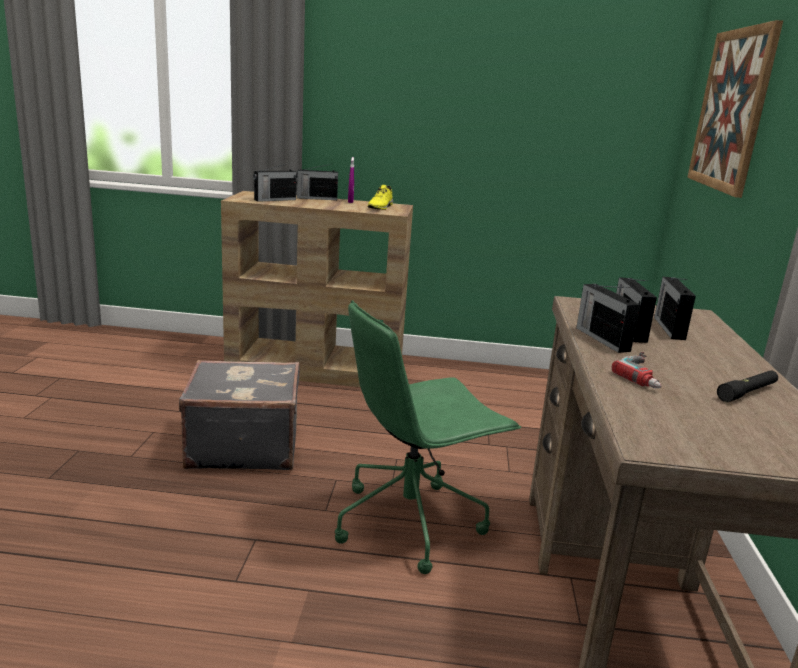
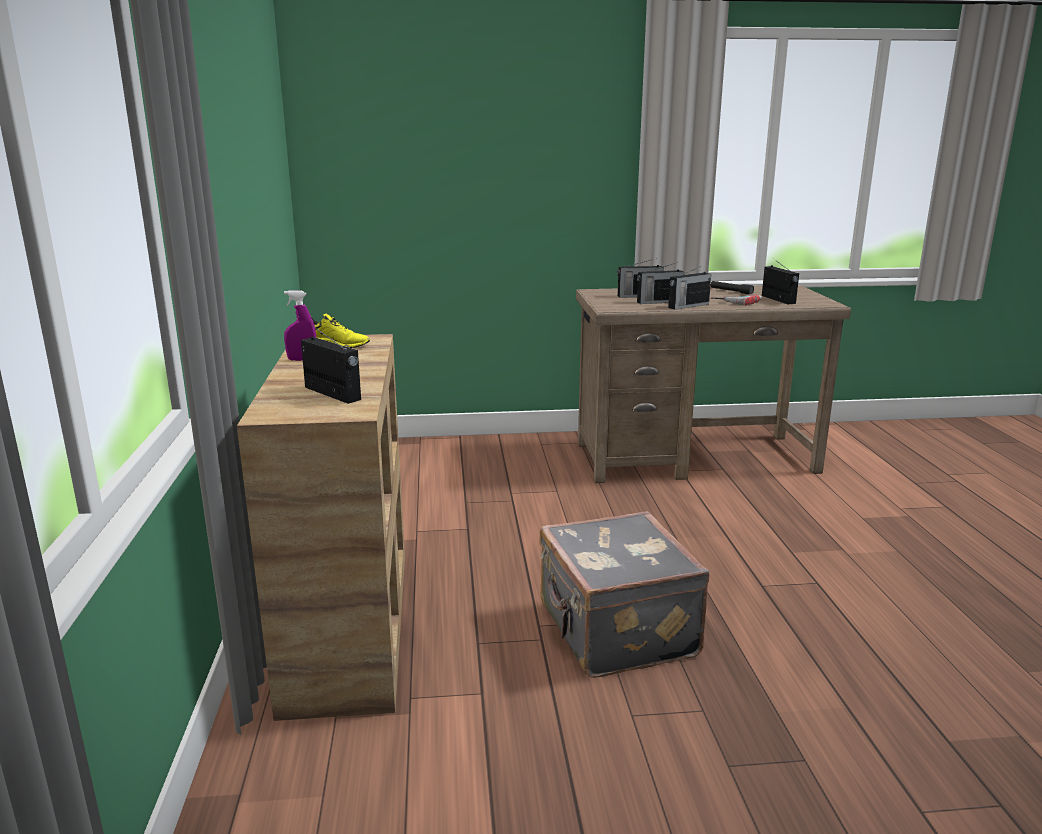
camera: 100 degrees left, 0 degrees up
(316, 198) = (289, 376): radio -> radio (778, 299)
(414, 522) = (669, 522): green office chair -> none
(731, 110) = (427, 150): picture -> none

